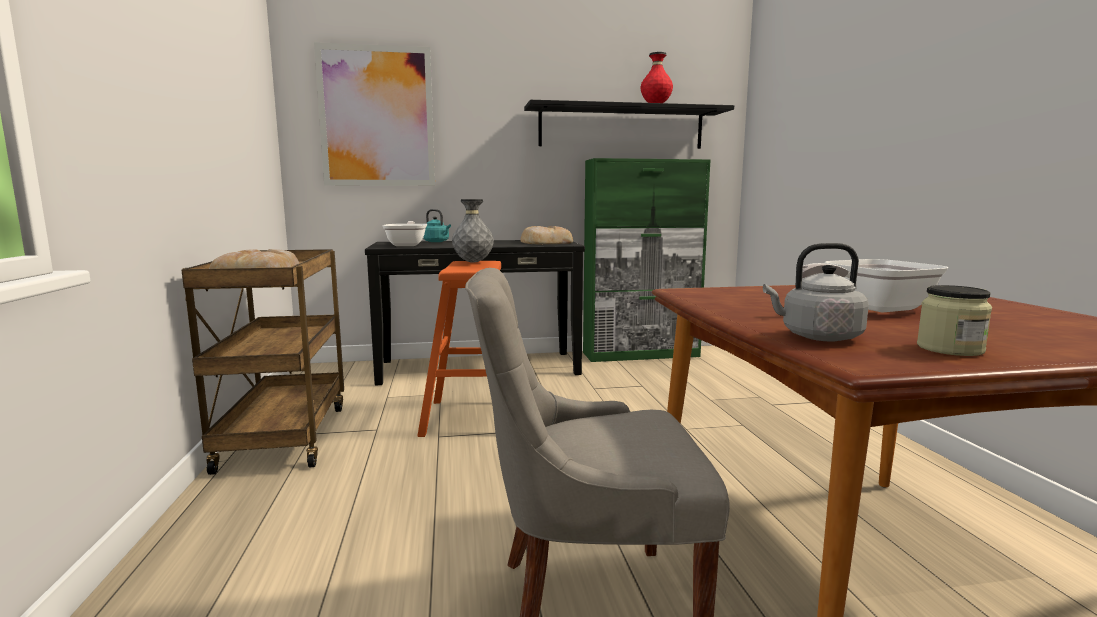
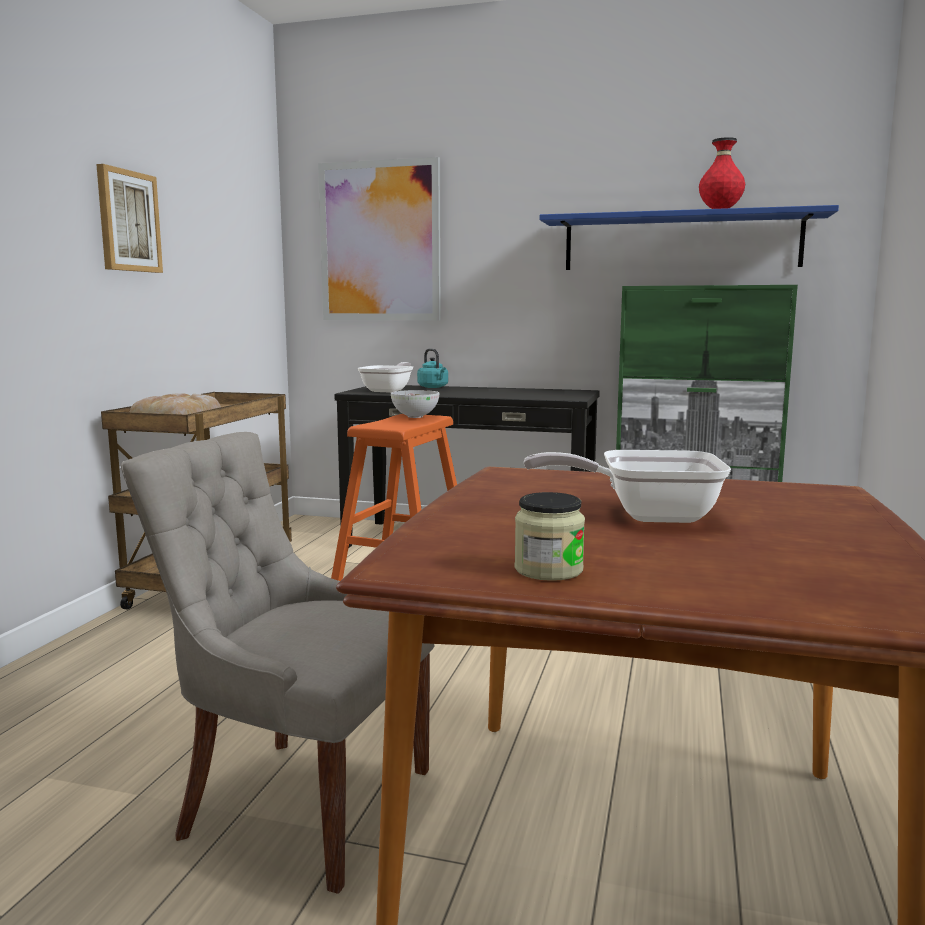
camera: 25 degrees right, 0 degrees up
(181, 71) = (128, 221): none -> picture
(473, 262) = (415, 416): grey vase -> bowl
(545, 242) = (552, 394): bread -> none
(621, 128) = (681, 242): black shelf -> blue shelf
(817, 337) = (455, 538): grey kettle -> none

